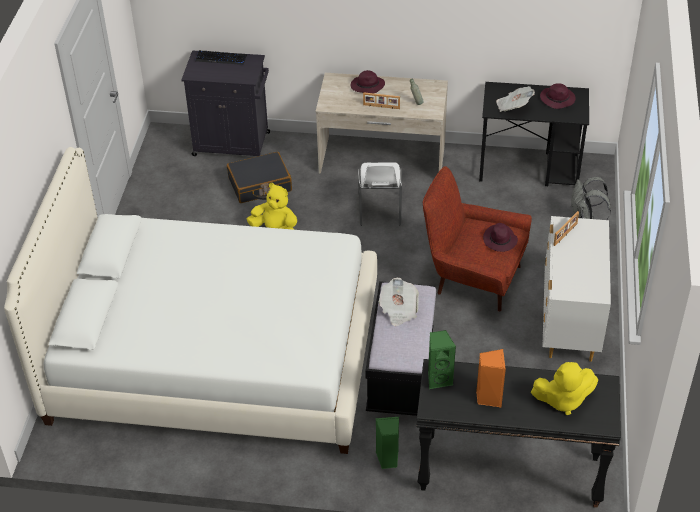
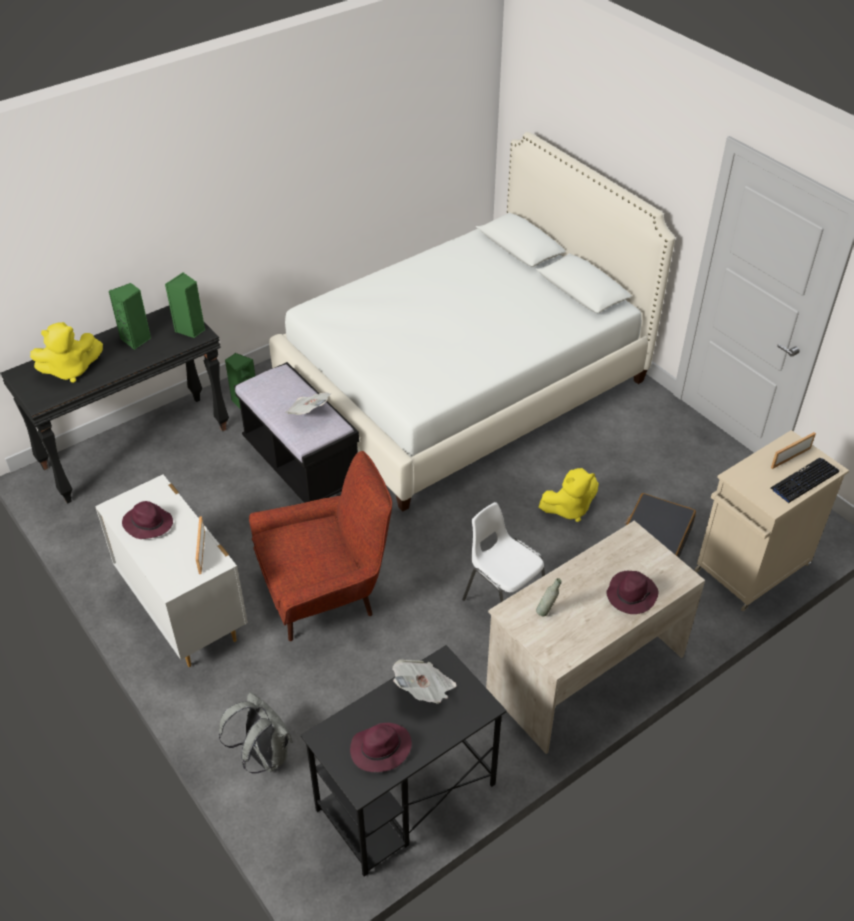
camera: 135 degrees right, 0 degrees up
(233, 144) = (750, 569): black cabinet -> beige cabinet
(381, 107) = (576, 576): picture frame -> picture frame (790, 457)
(488, 397) = (136, 339): orange speaker -> green speaker
(500, 240) = (293, 560): purple hat -> purple hat (147, 523)
(563, 400) = (70, 370): yellow plush toy -> yellow plush toy turned 150 degrees counterclockwise

